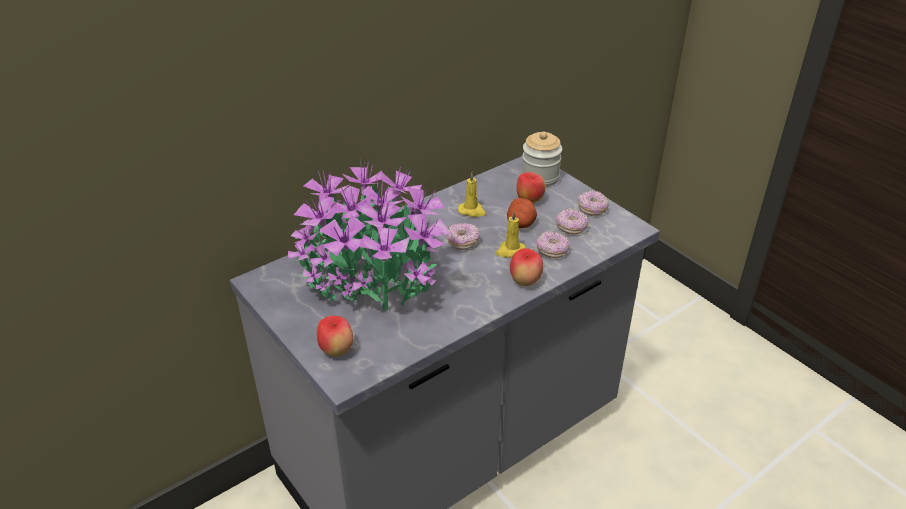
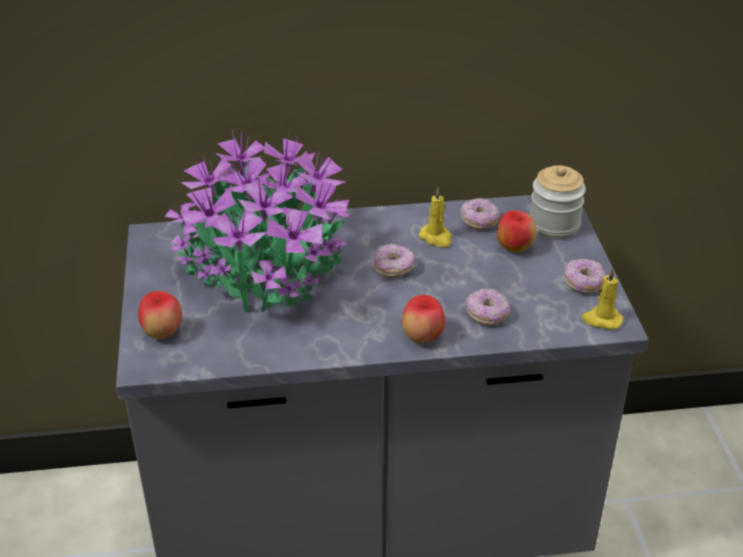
camera: 30 degrees right, 0 degrees up
(510, 251) = (437, 297): yellow candle -> yellow candle (601, 319)
(521, 223) = (480, 271): potato -> none
(571, 228) = (536, 296): donut -> donut (479, 221)

